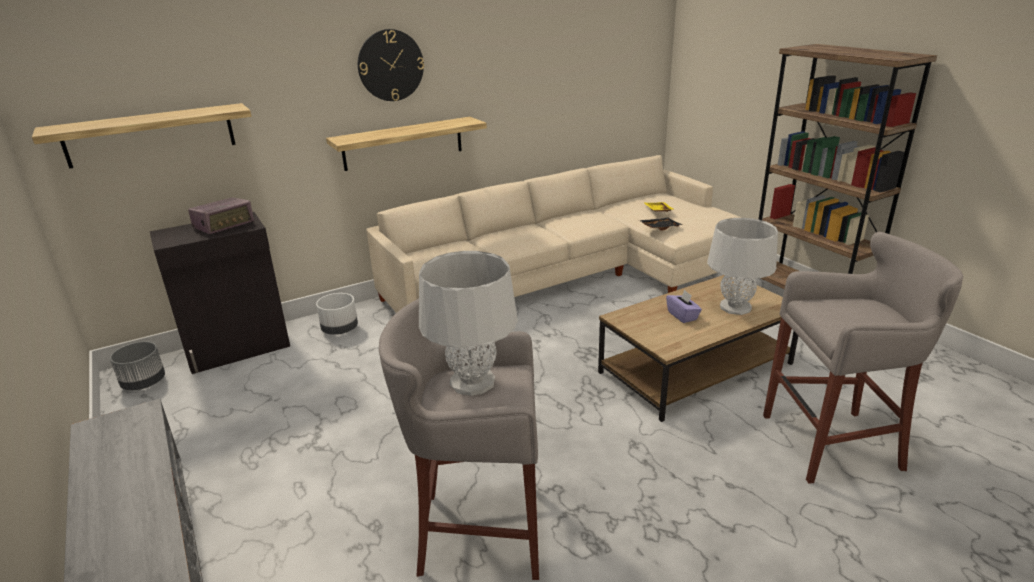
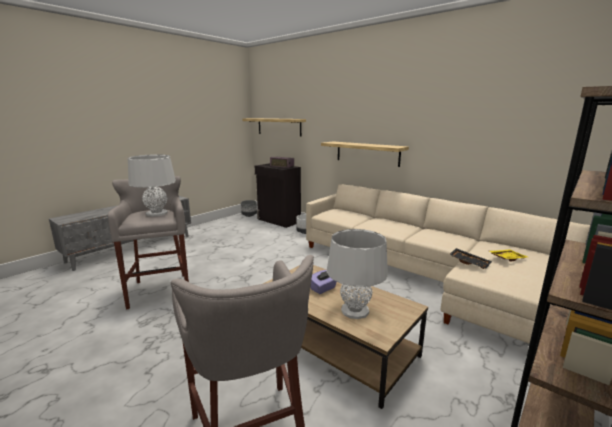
camera: 70 degrees right, 10 degrees down
(390, 65) = (367, 109): wall clock -> none

